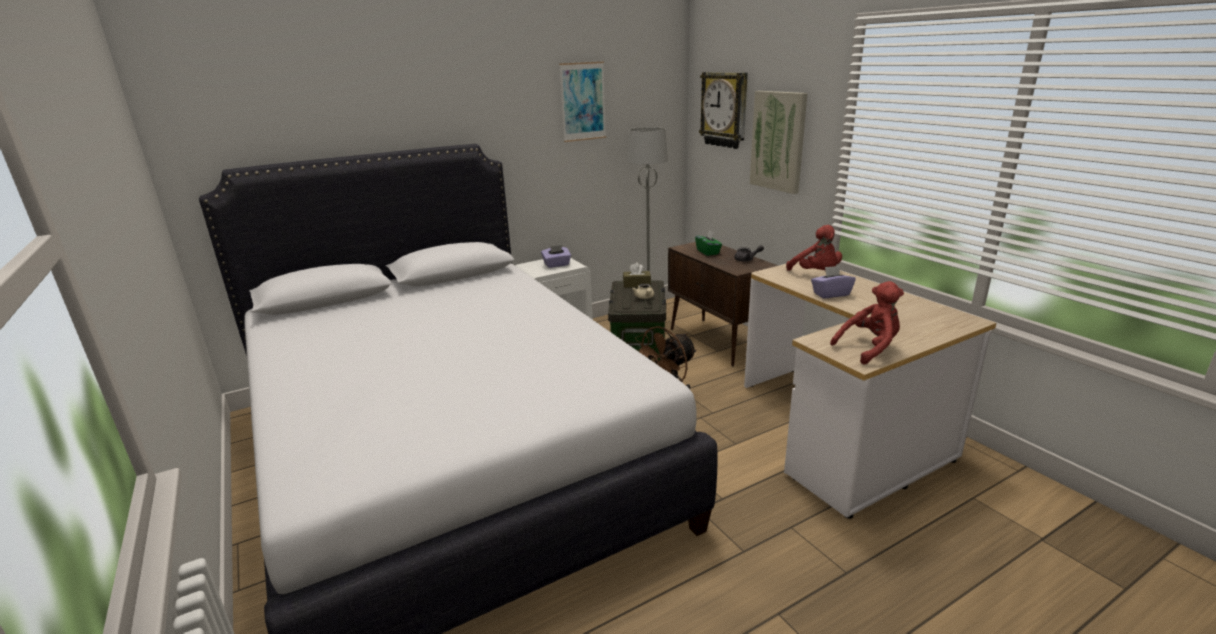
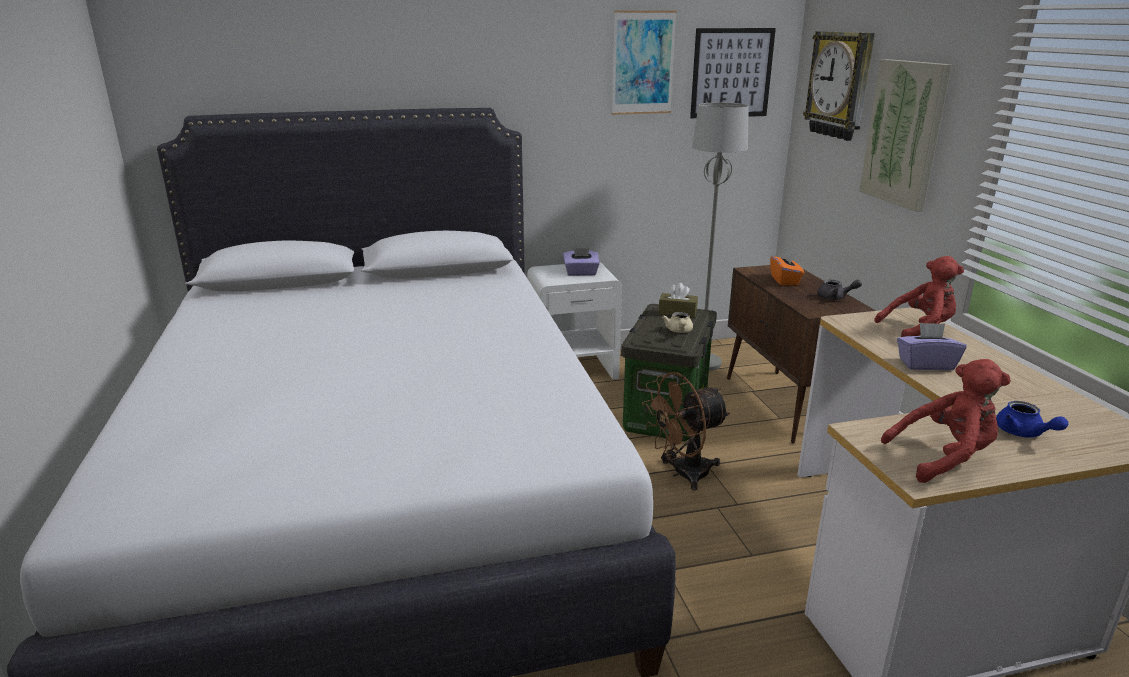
camera: 15 degrees right, 0 degrees up
(645, 105) = (731, 73): none -> picture
(708, 252) = (785, 280): green tissue box -> orange tissue box
(816, 273) = (919, 331): red plush toy -> red plush toy turned 90 degrees counterclockwise
(905, 326) = (1023, 433): none -> blue teapot

